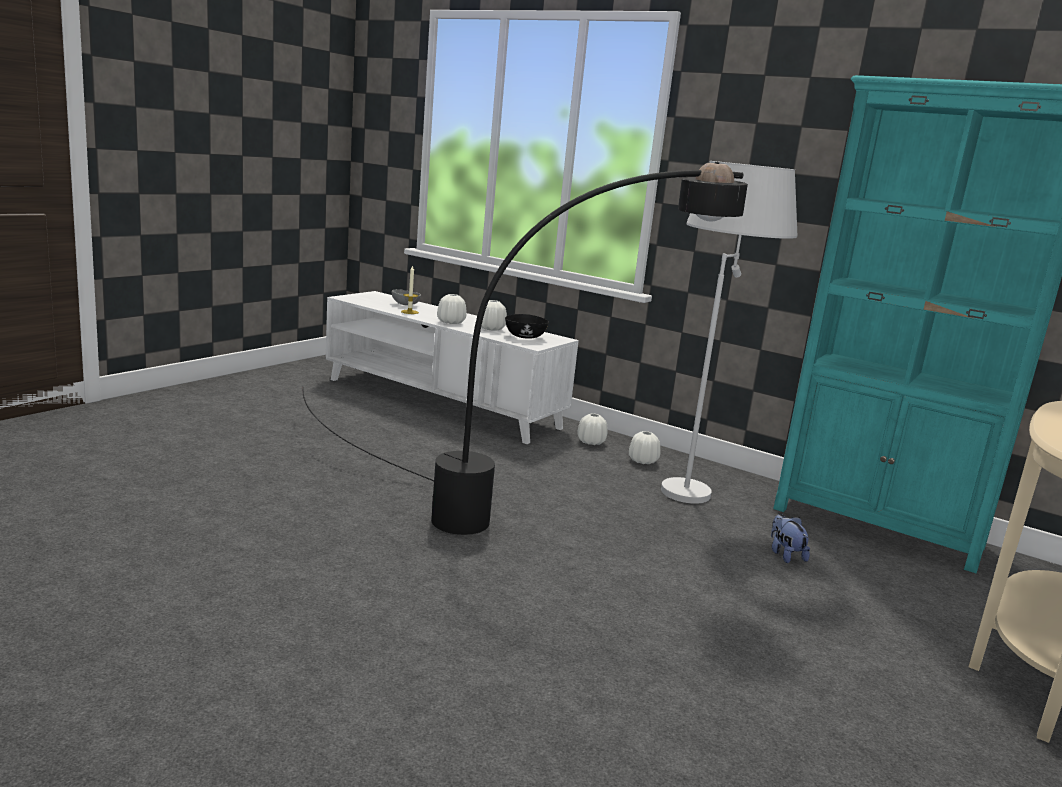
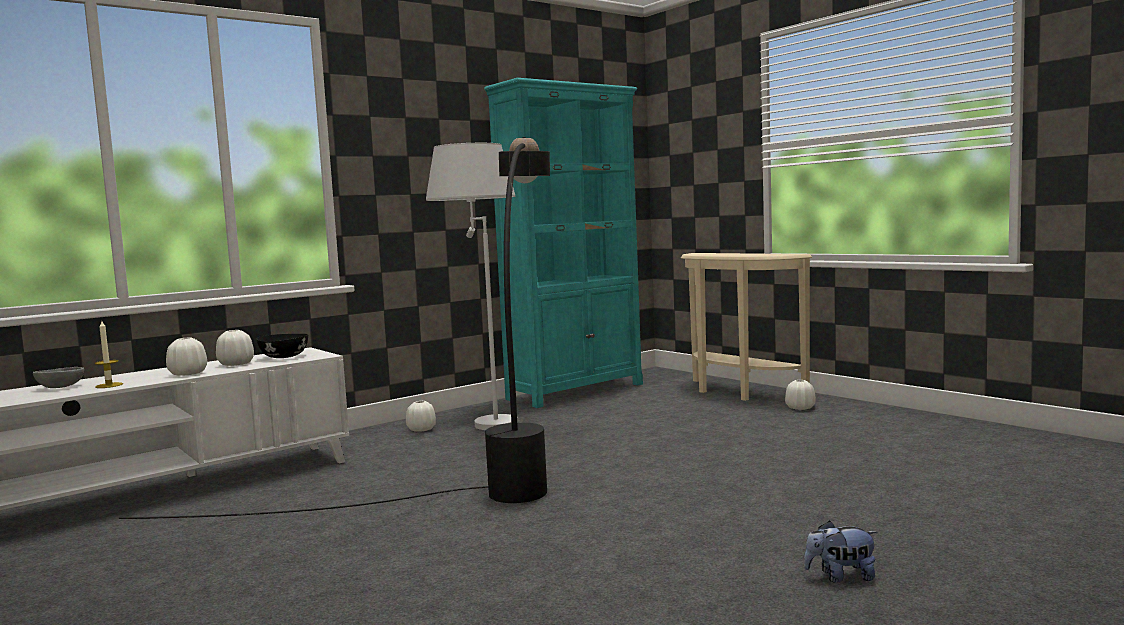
camera: 70 degrees left, 10 degrees down
(591, 442) = (362, 441): white vase -> white vase (800, 408)
(785, 555) = (609, 414): plush toy -> plush toy (841, 577)

